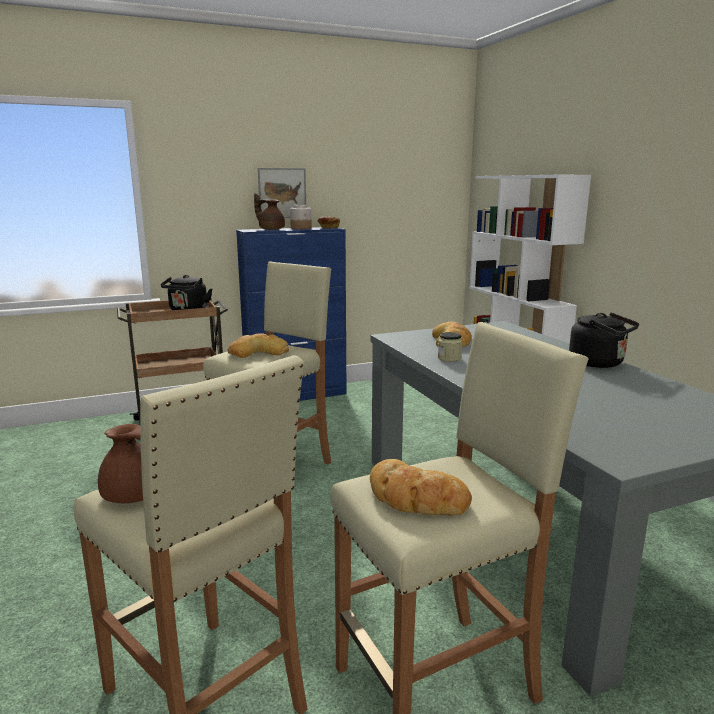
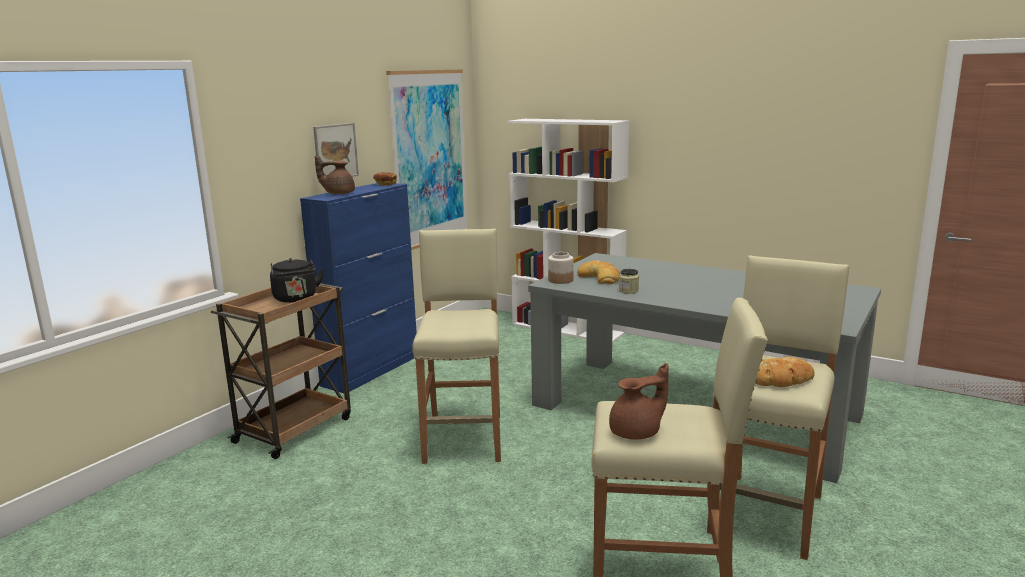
camera: 35 degrees left, 0 degrees up
(258, 352) = (454, 322): bread -> none
(301, 228) = (362, 188): jar -> jar (561, 280)
(401, 211) = (429, 158): none -> picture
(599, 363) = (719, 273): black kettle -> none

